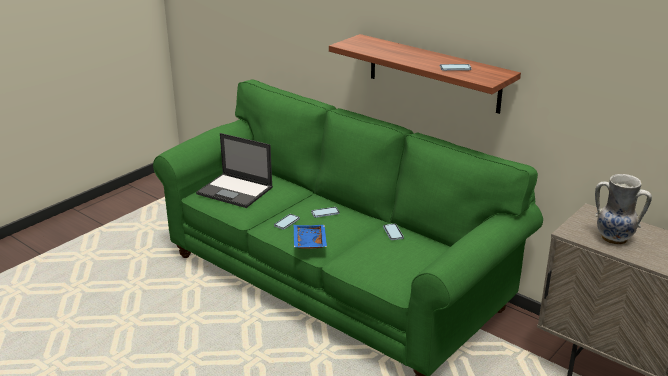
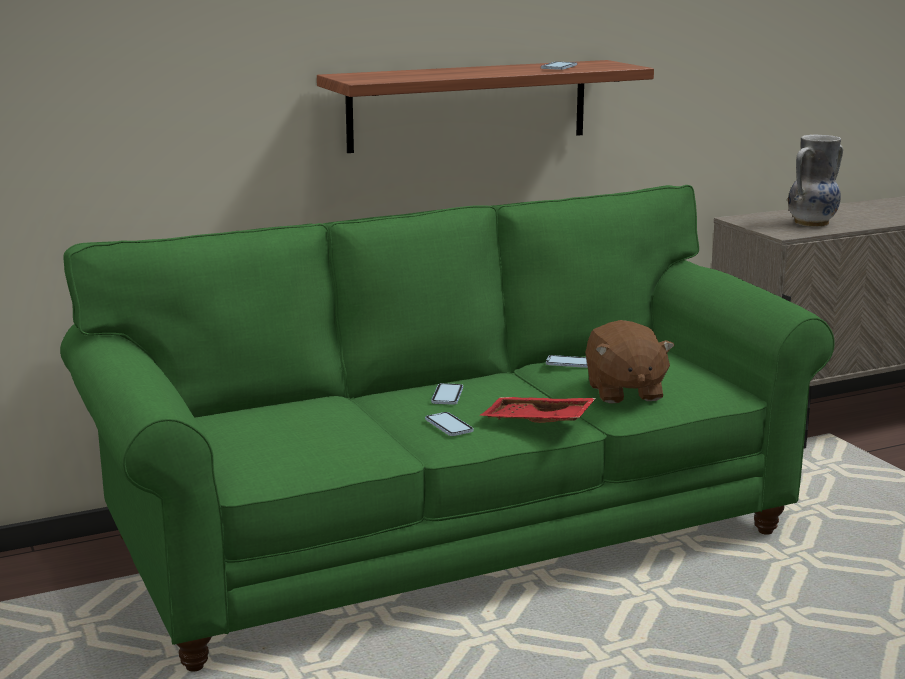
camera: 65 degrees left, 10 degrees down
(236, 191) = (283, 439): laptop -> none
(308, 242) = (537, 422): blue tray -> red tray
(364, 256) = (624, 392): none -> brown plush toy

